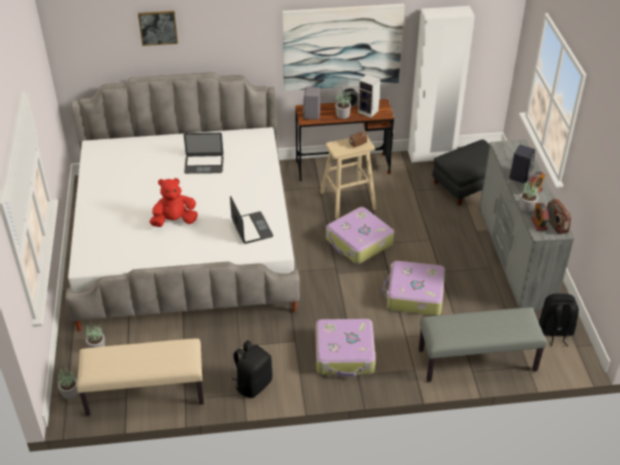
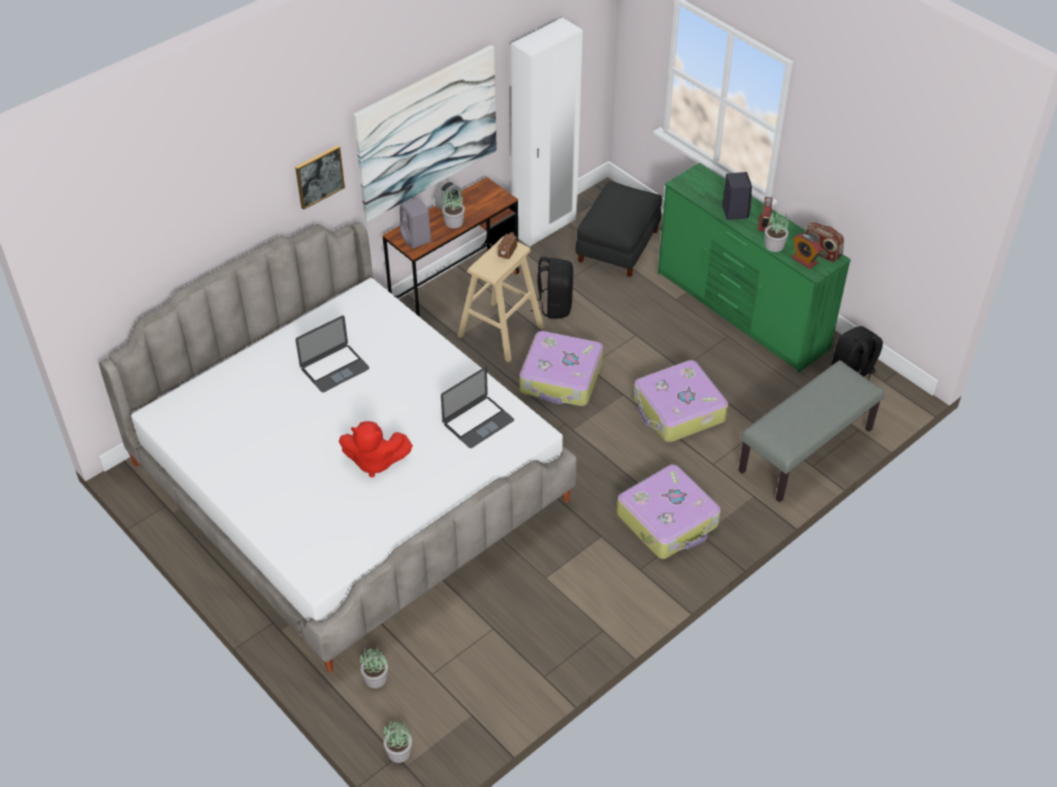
camera: 35 degrees left, 5 degrees up
(145, 393) = (490, 698): beige bench -> none
(158, 27) = (199, 205): picture -> picture (319, 176)
(174, 221) = (374, 461): red plush toy -> red plush toy turned 120 degrees counterclockwise
(251, 228) = (478, 422): laptop -> laptop turned 105 degrees clockwise
(253, 384) = (603, 613): black backpack -> black backpack (554, 306)
(369, 112) = (481, 204): speaker -> none
(514, 257) = (741, 311): grey dresser -> green dresser

